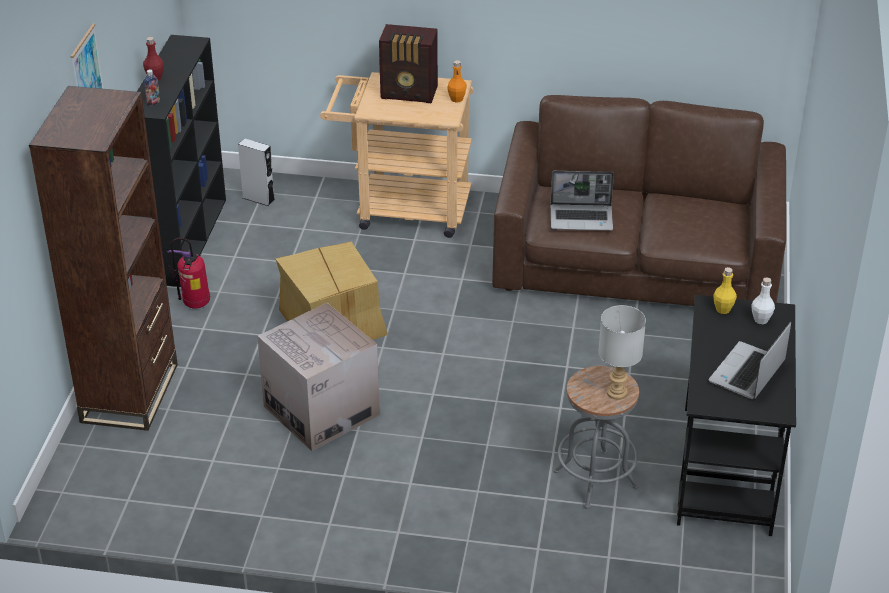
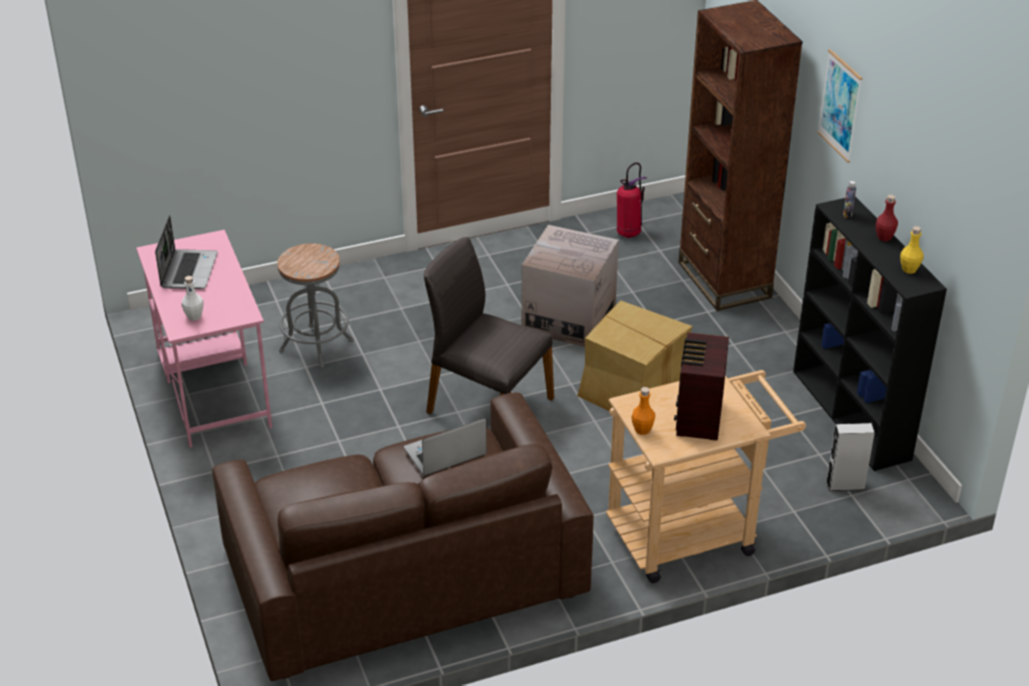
camera: 150 degrees right, 0 degrees up
(194, 305) = (765, 360): fire extinguisher -> fire extinguisher (628, 233)
(410, 93) = (698, 419): radio -> radio turned 60 degrees counterclockwise
(473, 355) = (487, 405): none -> grey chair
(618, 393) = (294, 261): grey table lamp -> none
(723, 309) = (231, 314): yellow bottle -> yellow bottle (909, 269)
(726, 470) = (213, 389): black desk -> pink desk

